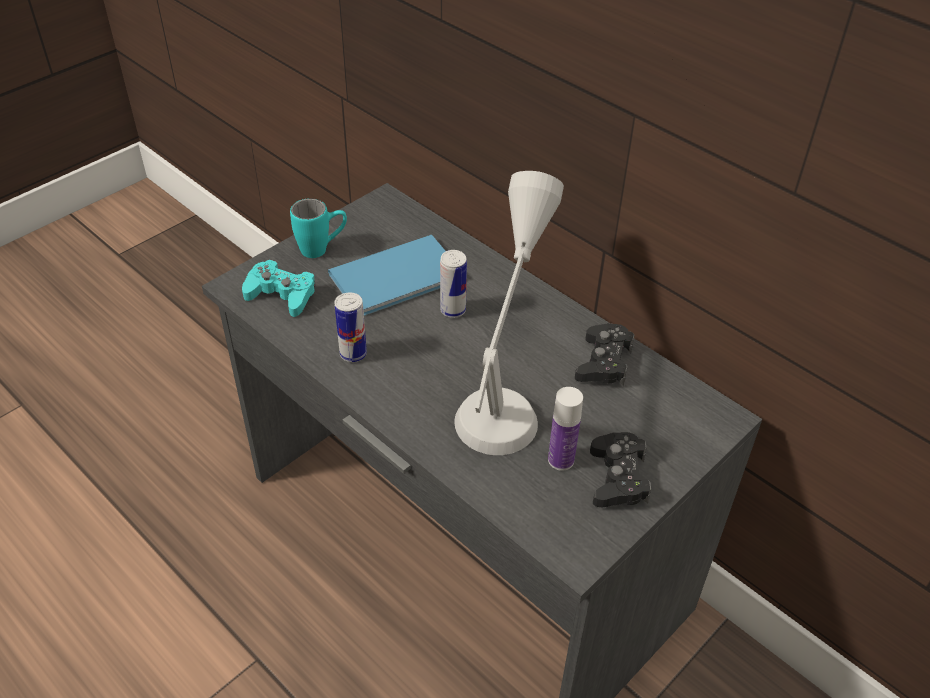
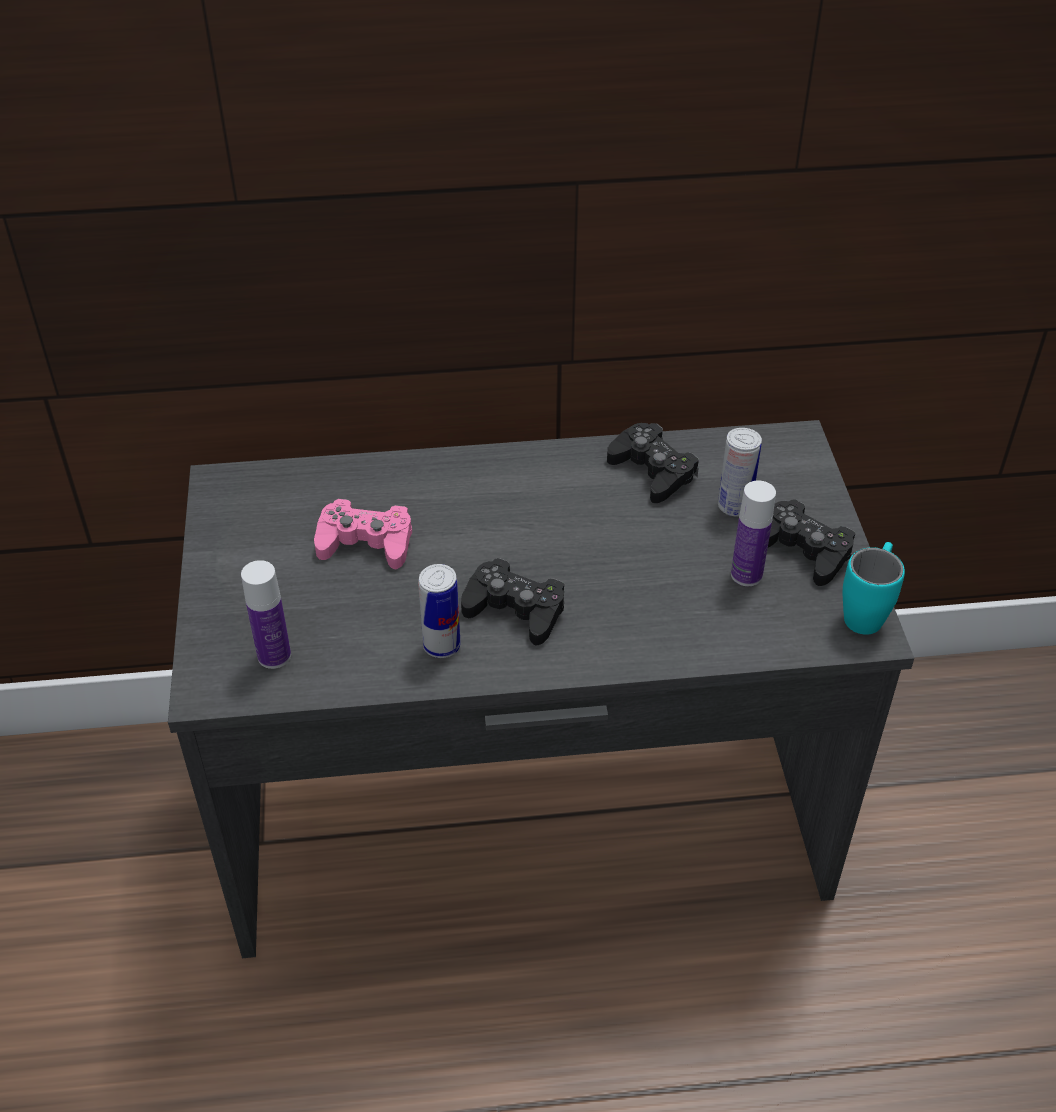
camera: 50 degrees left, 0 degrees up
(281, 294) = (274, 656): turquoise game controller -> bottle
(322, 249) = (238, 580): turquoise mug -> turquoise mug (867, 611)
(400, 278) = (366, 542): blue book -> pink game controller
(413, 368) = (515, 609): none -> black game controller
(453, 310) = (463, 531): can -> can (734, 506)
(506, 391) = (620, 559): grey table lamp -> none

